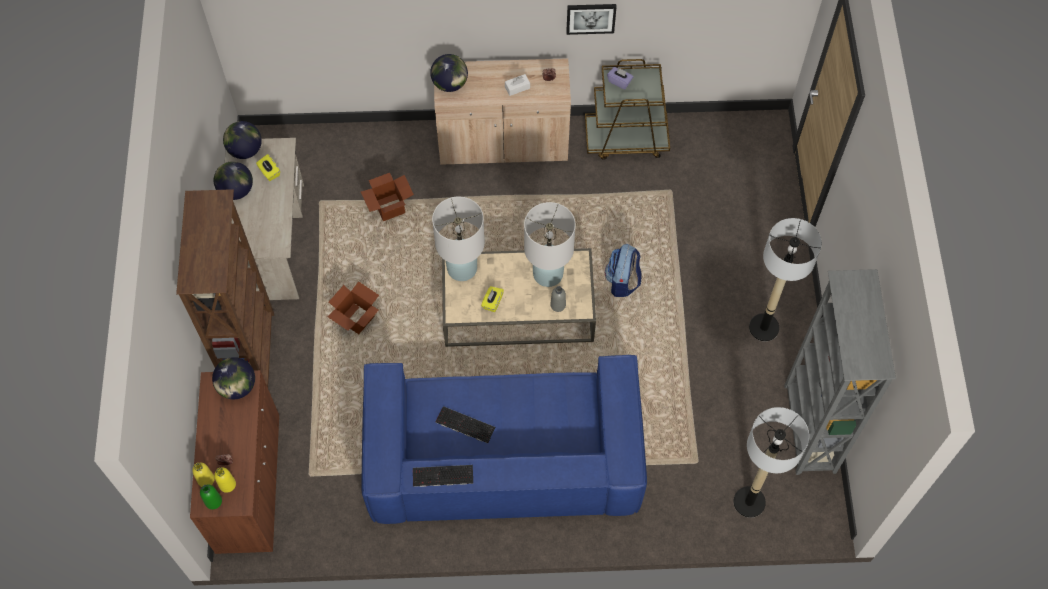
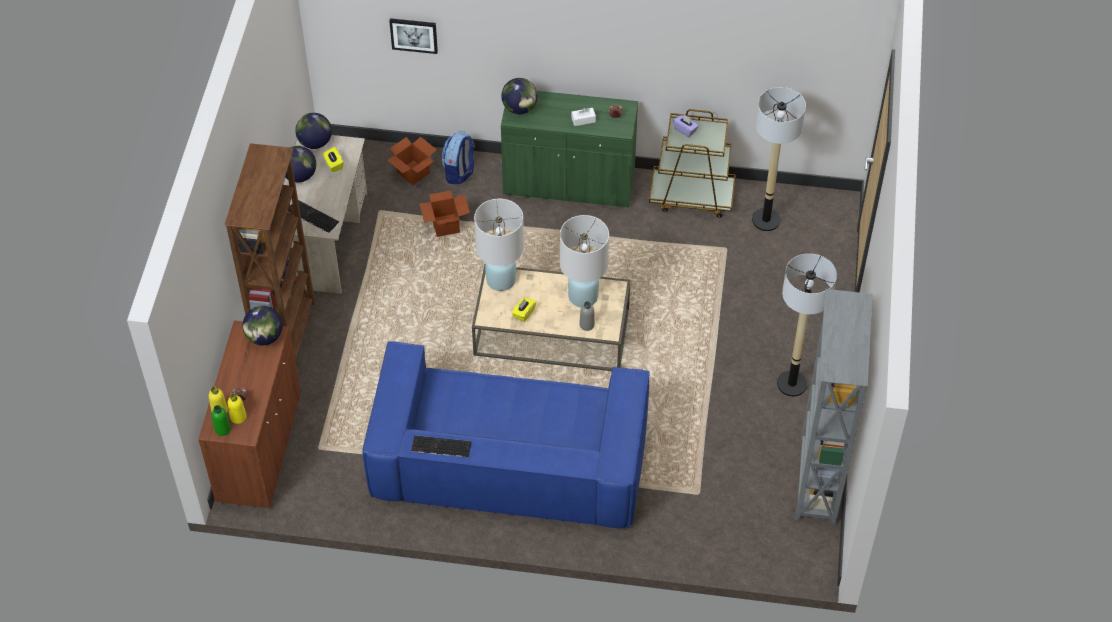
camera: 10 degrees right, 10 degrees down
(356, 319) = (392, 319): cardboard box -> cardboard box (413, 173)
(464, 425) = (473, 414): keyboard -> keyboard (311, 216)
(503, 143) = (569, 183): beige cabinet -> green cabinet
(591, 17) = (661, 60): picture -> picture (414, 35)
(622, 281) = (660, 323): backpack -> backpack (459, 172)
(749, 502) = (742, 537): floor lamp -> floor lamp (766, 220)

